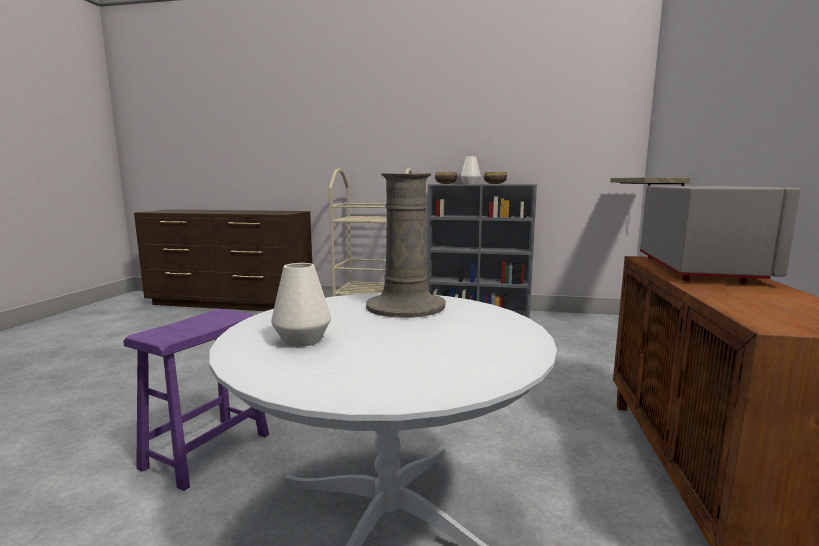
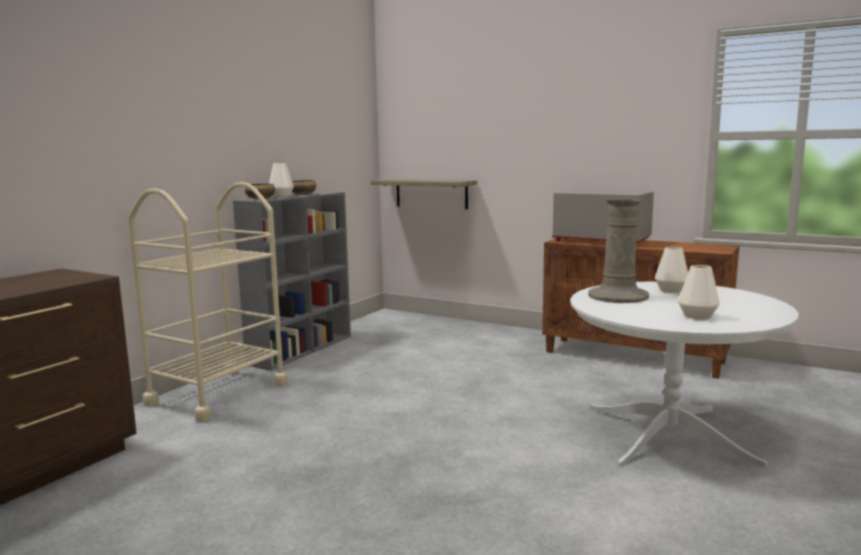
camera: 70 degrees left, 0 degrees up
(206, 451) = (560, 503): purple stool -> none
(469, 328) = (671, 290): none -> white vase

